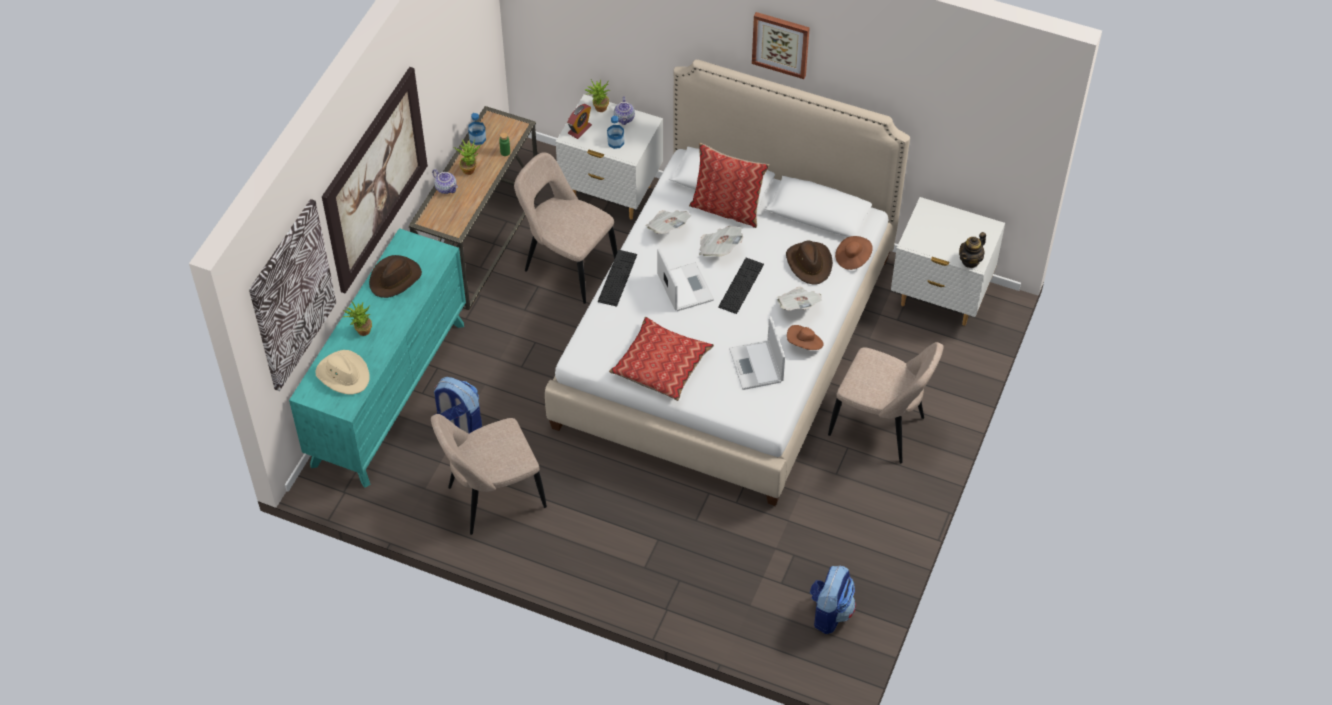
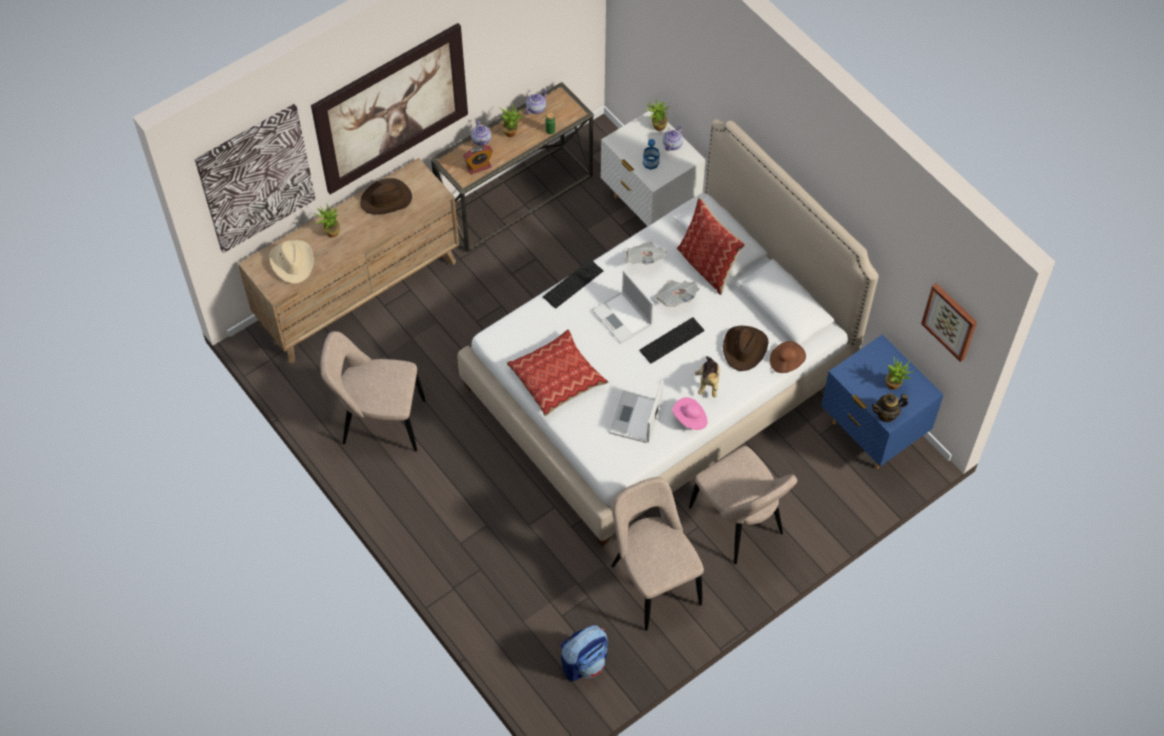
camera: 30 degrees right, 5 degrees up
(389, 392) = (359, 292): turquoise dresser -> brown dresser
(459, 422) = (396, 345): backpack -> none
(477, 139) = (536, 108): bottle -> teapot
(567, 266) = (571, 252): beige chair -> beige chair (653, 581)
(579, 129) = (628, 138): alarm clock -> alarm clock (479, 166)
(684, 286) = (623, 318): laptop -> laptop turned 135 degrees clockwise
(781, 44) = (797, 140): picture -> picture (950, 321)
(798, 306) = (708, 382): newspaper -> plush toy
(804, 344) = (690, 419): brown hat -> pink hat
(940, 298) = (872, 433): white nightstand -> blue nightstand
(960, 233) = (895, 385): none -> potted plant

